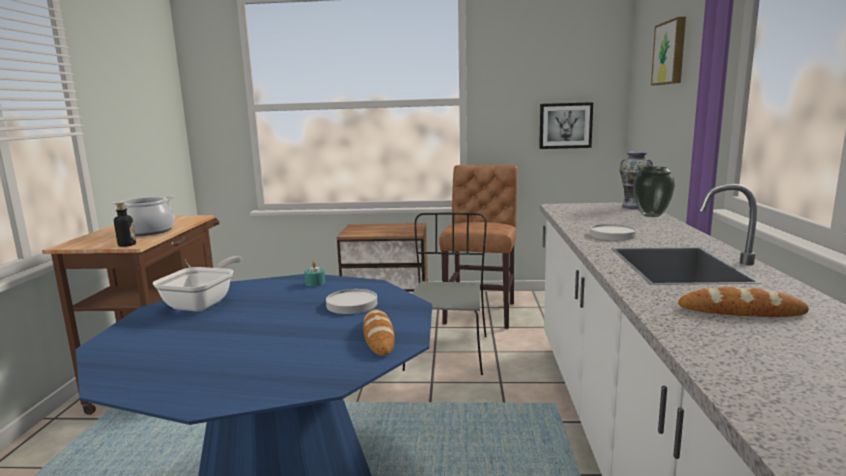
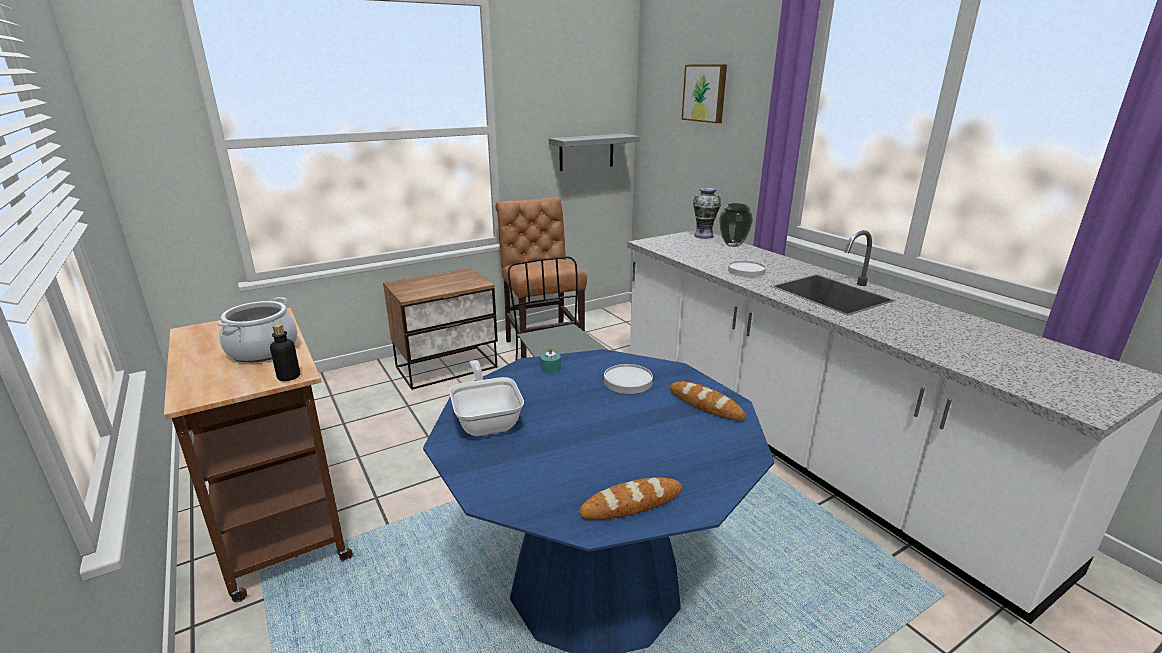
camera: 35 degrees left, 10 degrees up
(565, 125) = (586, 152): picture -> grey shelf
(741, 311) = (922, 325): bread -> bread (631, 503)

